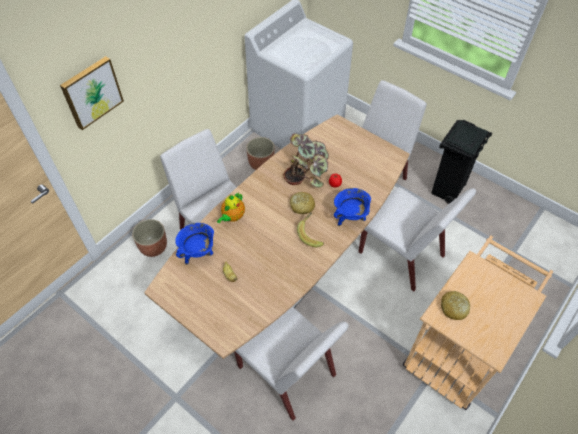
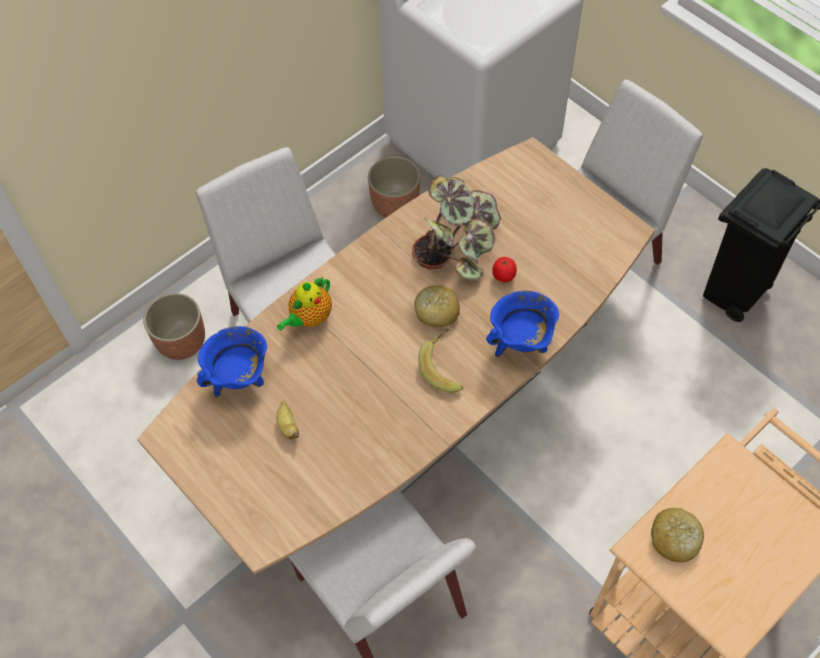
camera: 10 degrees right, 5 degrees up
(91, 92) = (77, 75): picture -> none
(402, 255) = (626, 409): white chair -> none

